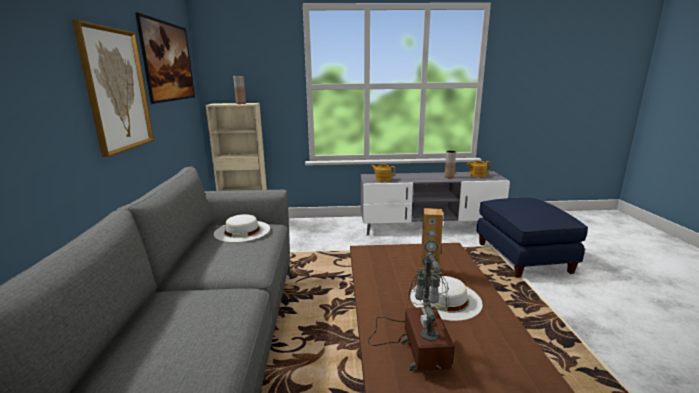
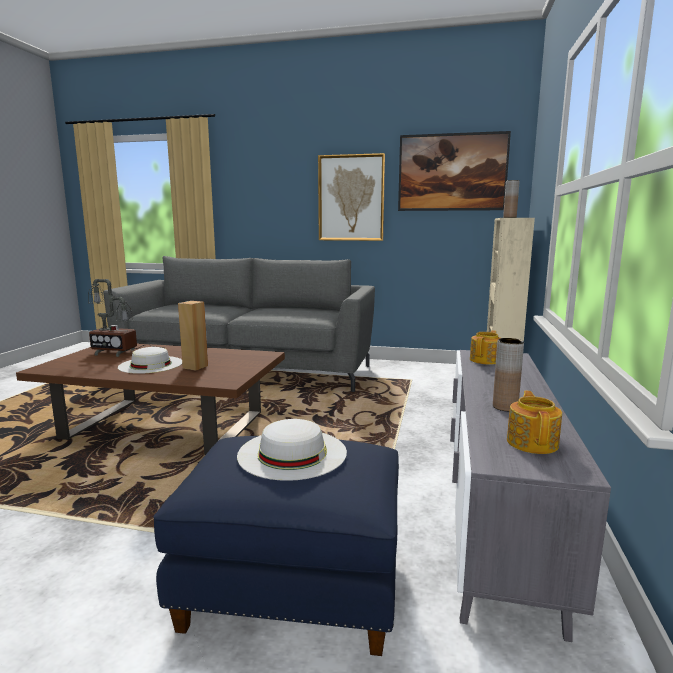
camera: 105 degrees right, 5 degrees down
(242, 231) = (312, 313): white hat -> white hat (292, 453)

